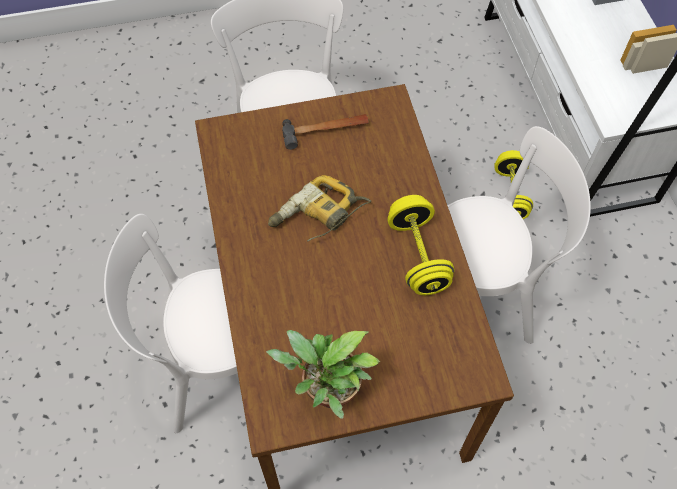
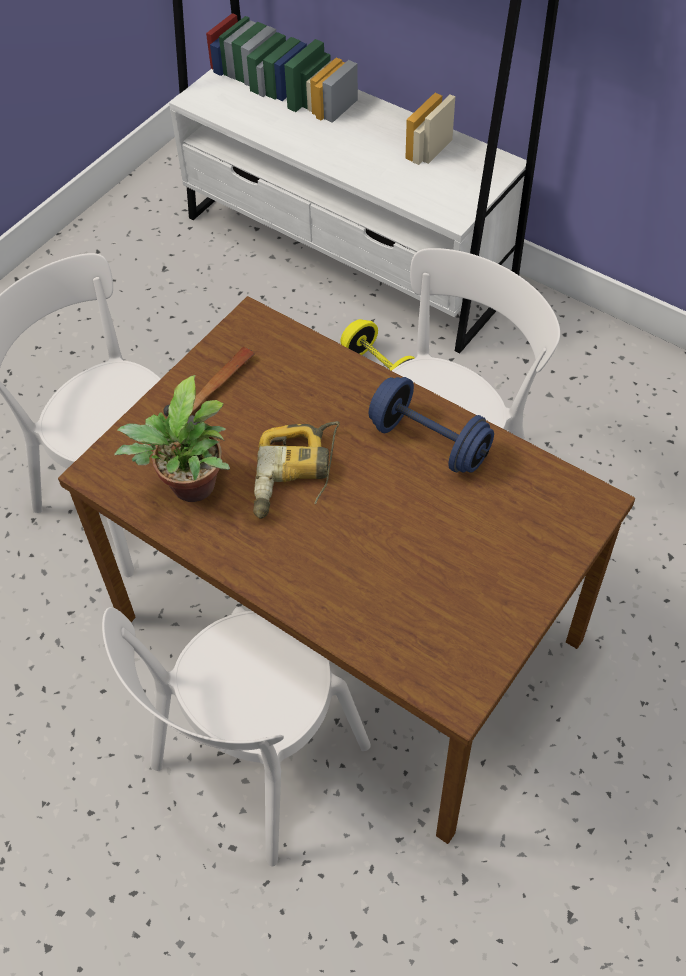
camera: 40 degrees left, 5 degrees down
(327, 393) = (478, 627): potted plant -> potted plant (190, 490)
(418, 256) = (429, 442): yellow dumbbell -> blue dumbbell

